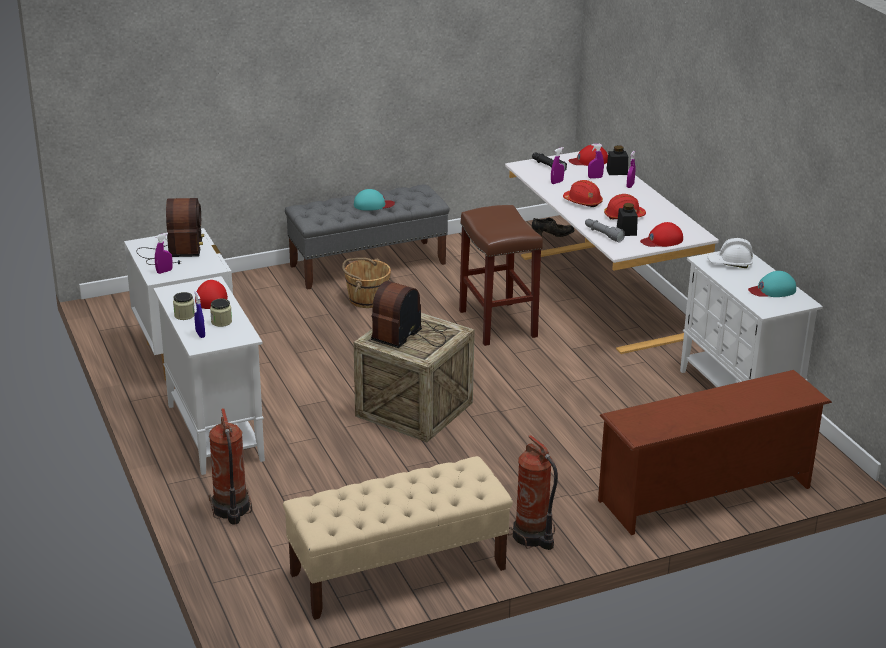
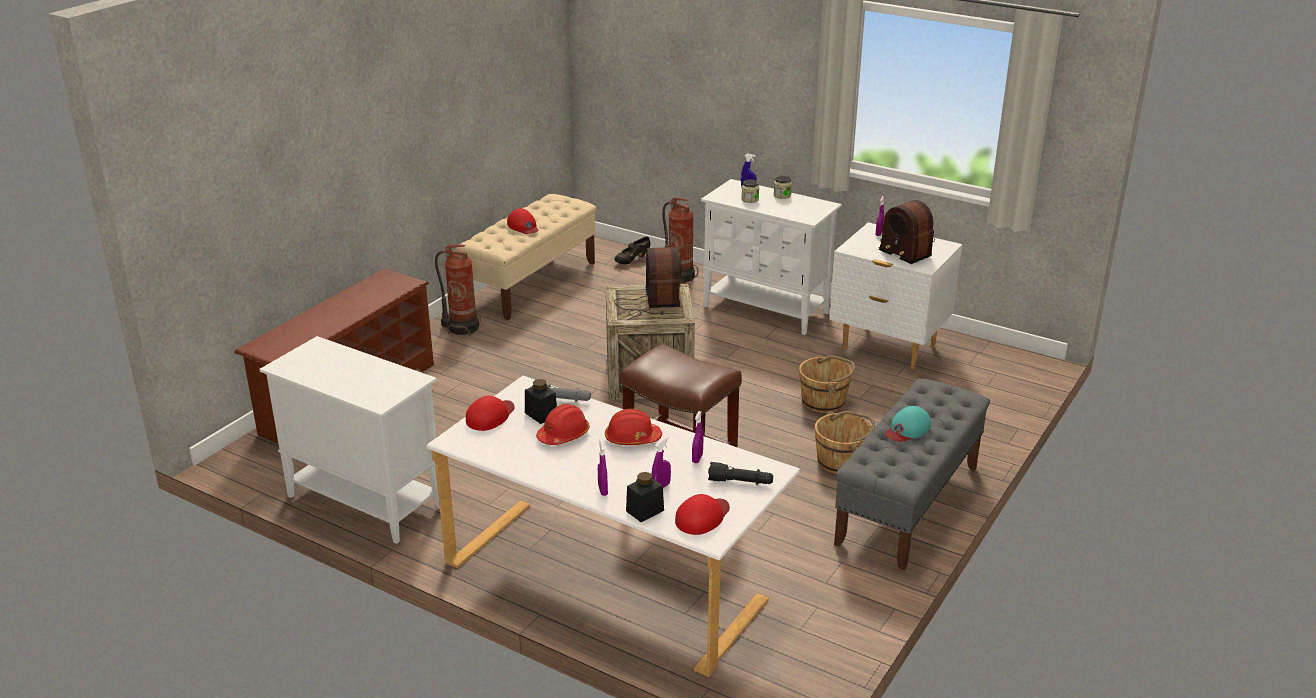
camera: 145 degrees right, 0 degrees up
(212, 297) = (788, 210): red cap -> red cap (523, 226)
(310, 337) = (824, 402): none -> brown bucket
(552, 236) = (771, 659): black shoe -> black shoe (632, 260)
(730, 263) = (384, 385): white hard hat -> none
(772, 290) = (320, 368): turquoise cap -> none

